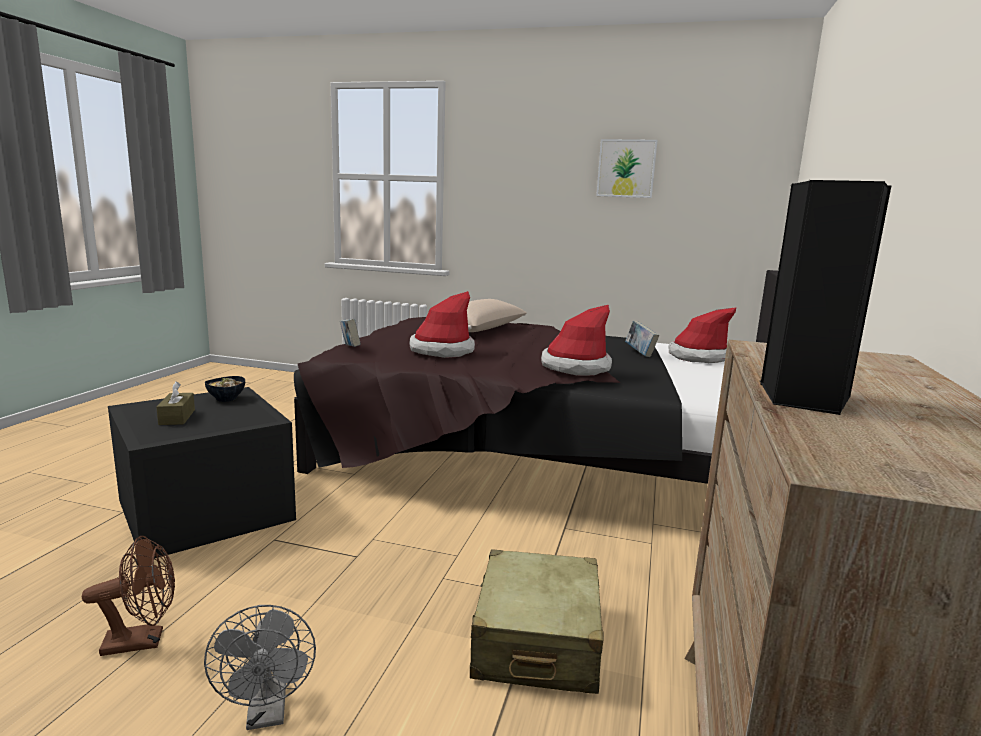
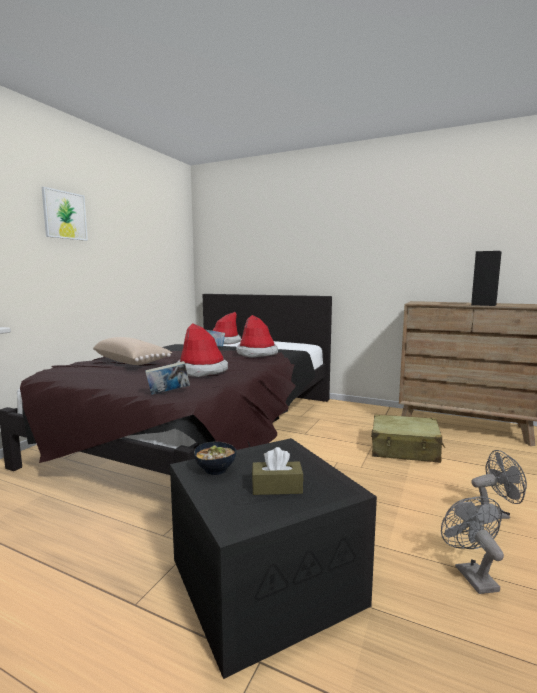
camera: 80 degrees left, 5 degrees down
(143, 641) = (471, 574): brown fan -> grey fan
(626, 168) = (128, 234): picture -> picture (64, 215)

